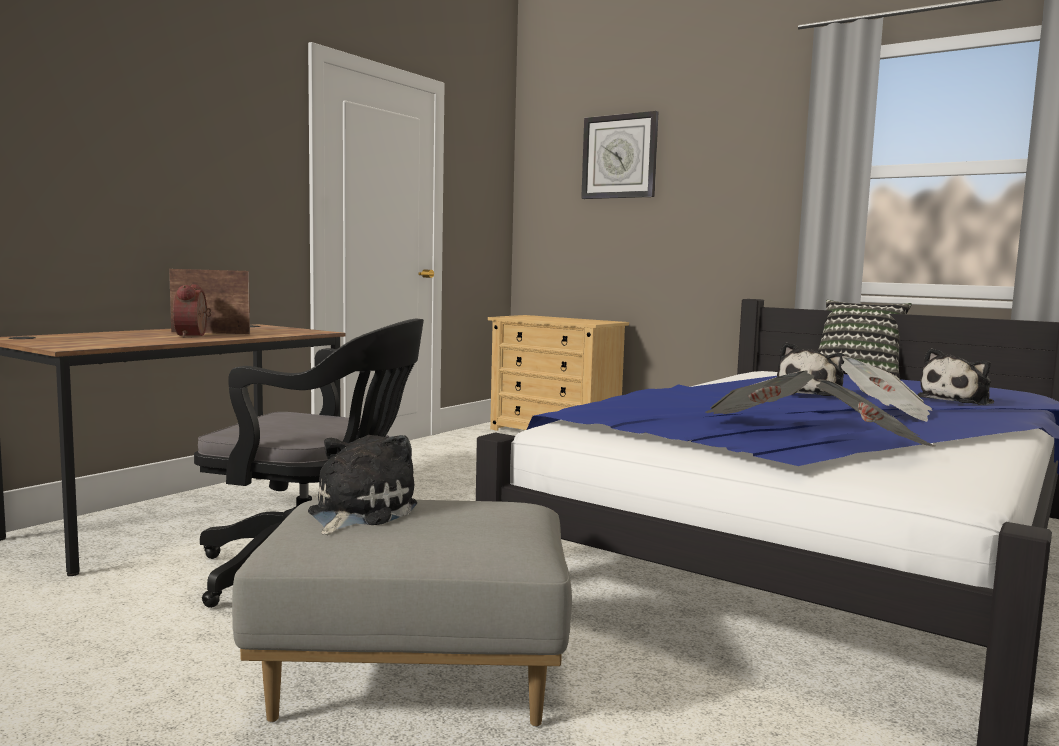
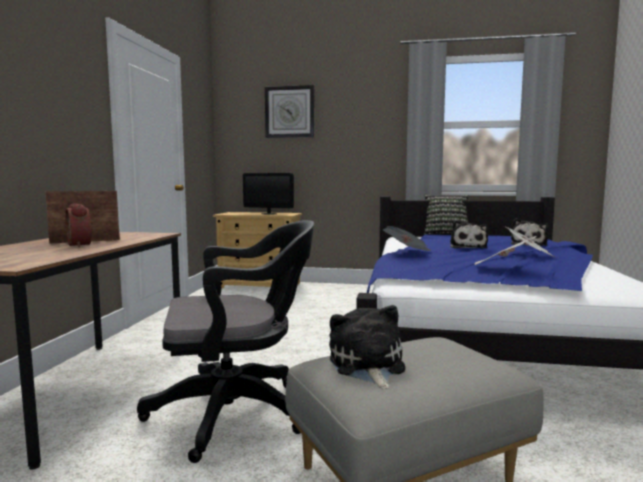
camera: 25 degrees left, 0 degrees up
(571, 320) = (269, 213): none -> monitor
(872, 443) = (575, 273): newspaper -> newspaper (407, 252)

